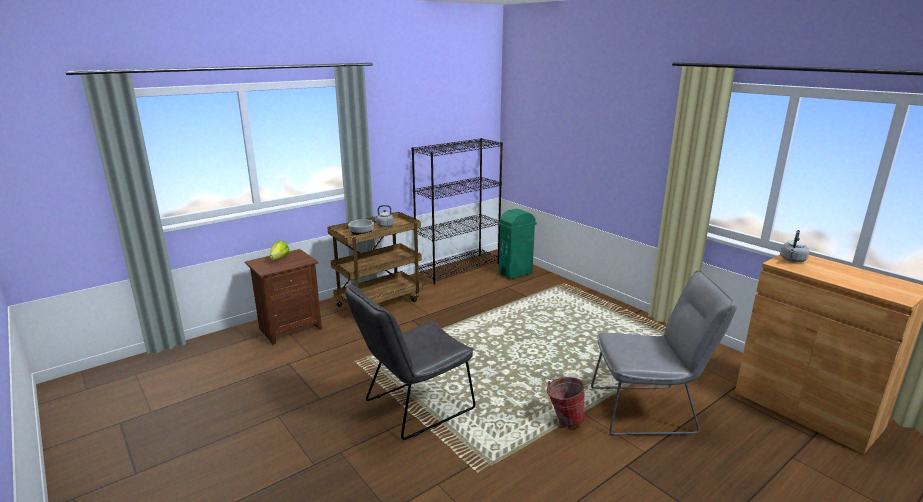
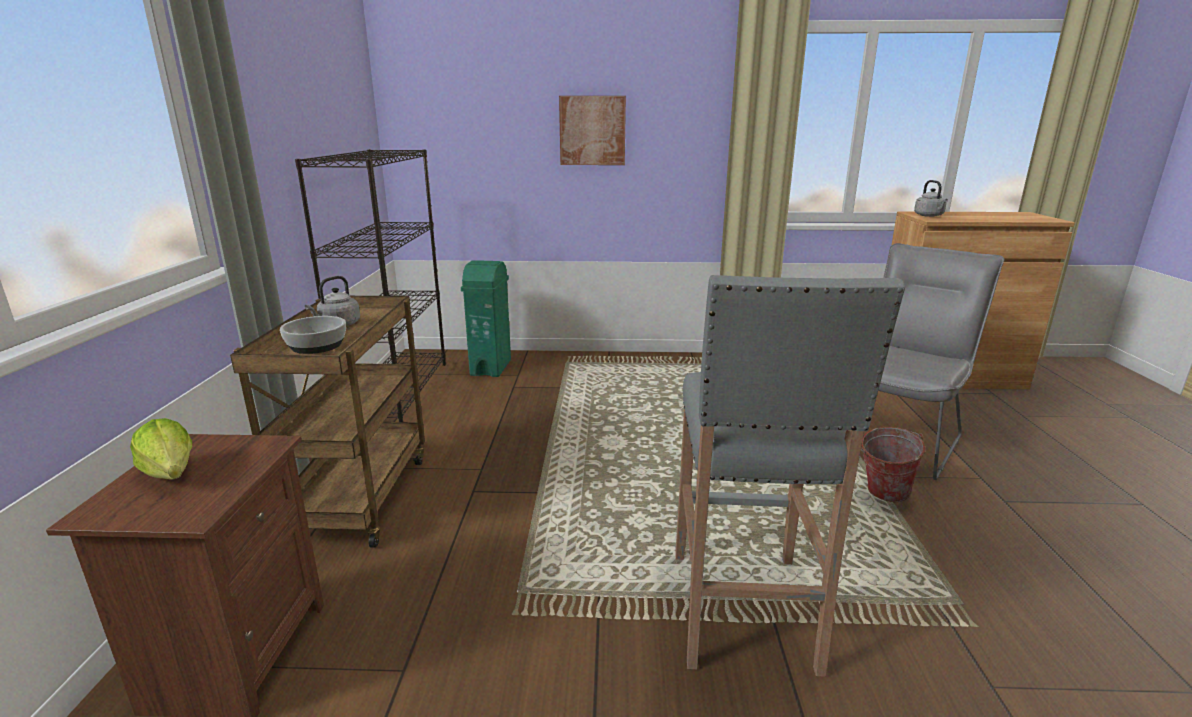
camera: 50 degrees left, 0 degrees up
(413, 407) = (743, 612): grey chair -> grey stool
(596, 142) = (592, 130): none -> picture

